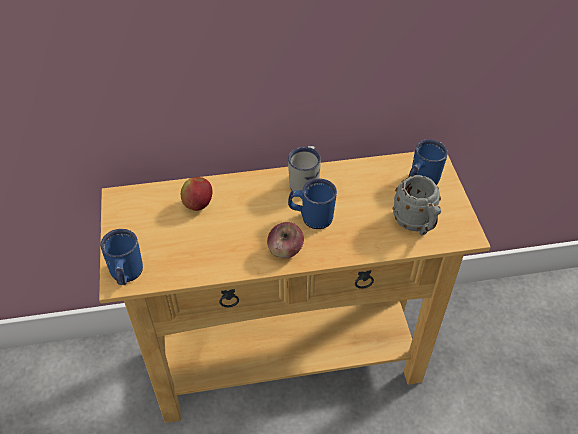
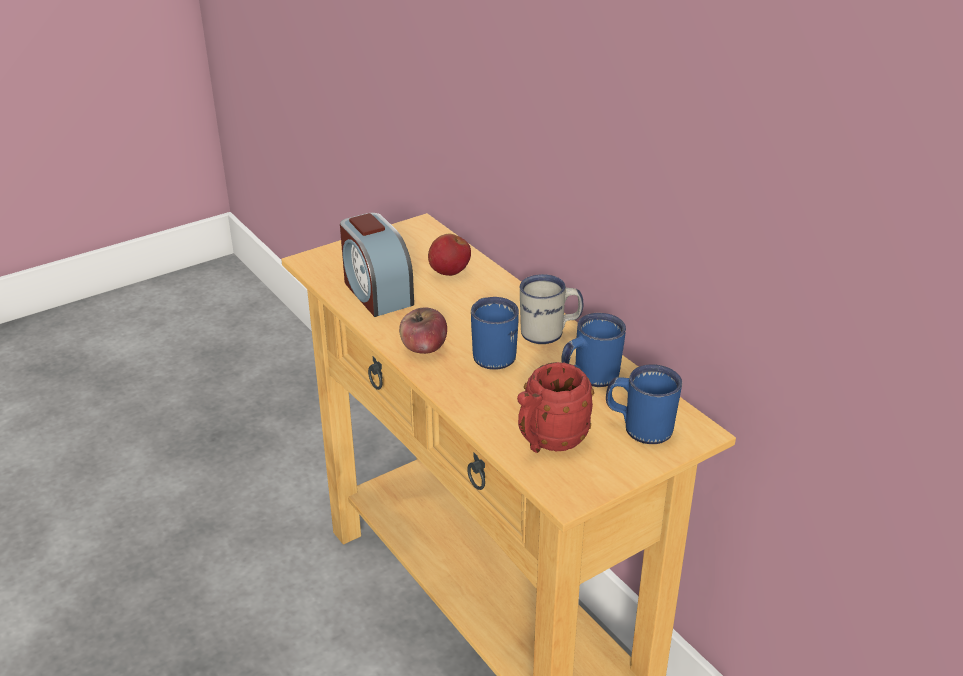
camera: 65 degrees right, 15 degrees down
(126, 275) = (320, 261): blue mug -> blue mug (589, 377)
(196, 254) = (376, 292): none -> alarm clock
(416, 225) = (548, 441): grey mug -> red mug

